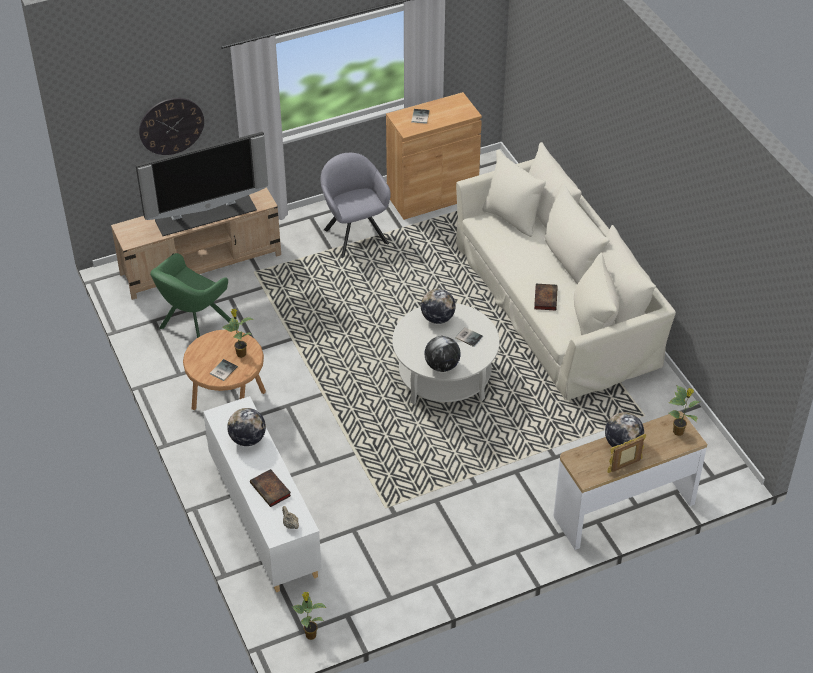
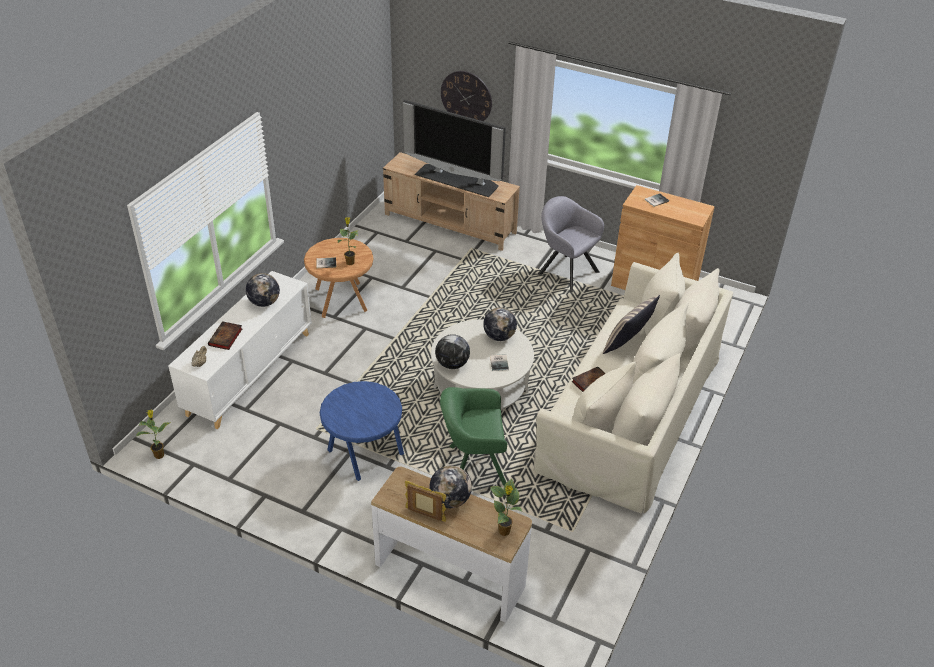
camera: 50 degrees right, 5 degrees down
(193, 326) = (390, 250): green armchair -> green armchair (473, 465)
(355, 234) = (565, 271): grey armchair -> grey armchair turned 75 degrees counterclockwise
(445, 491) = (364, 453): none -> blue side table
(524, 252) = (627, 344): none -> pillow

